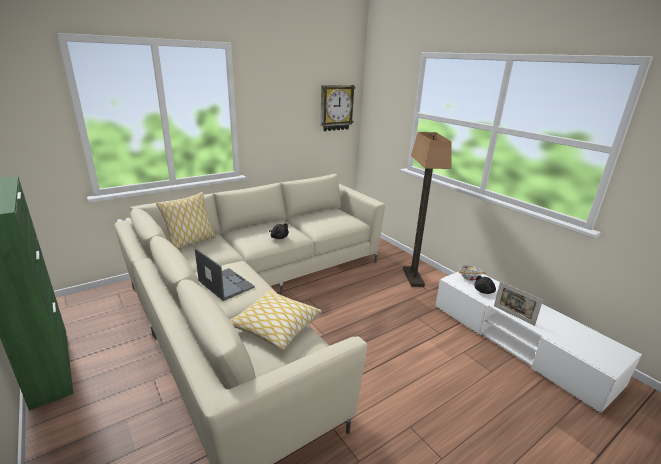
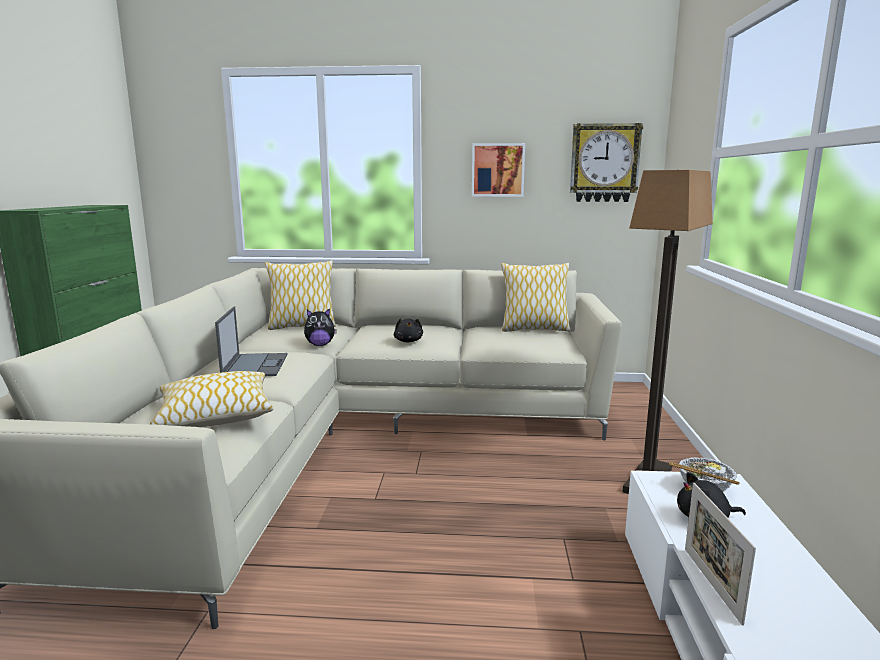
camera: 40 degrees right, 10 degrees down
(229, 254) = (320, 345): none -> plush toy
(282, 114) = (497, 170): none -> picture
(325, 211) = (534, 329): none -> pillow

